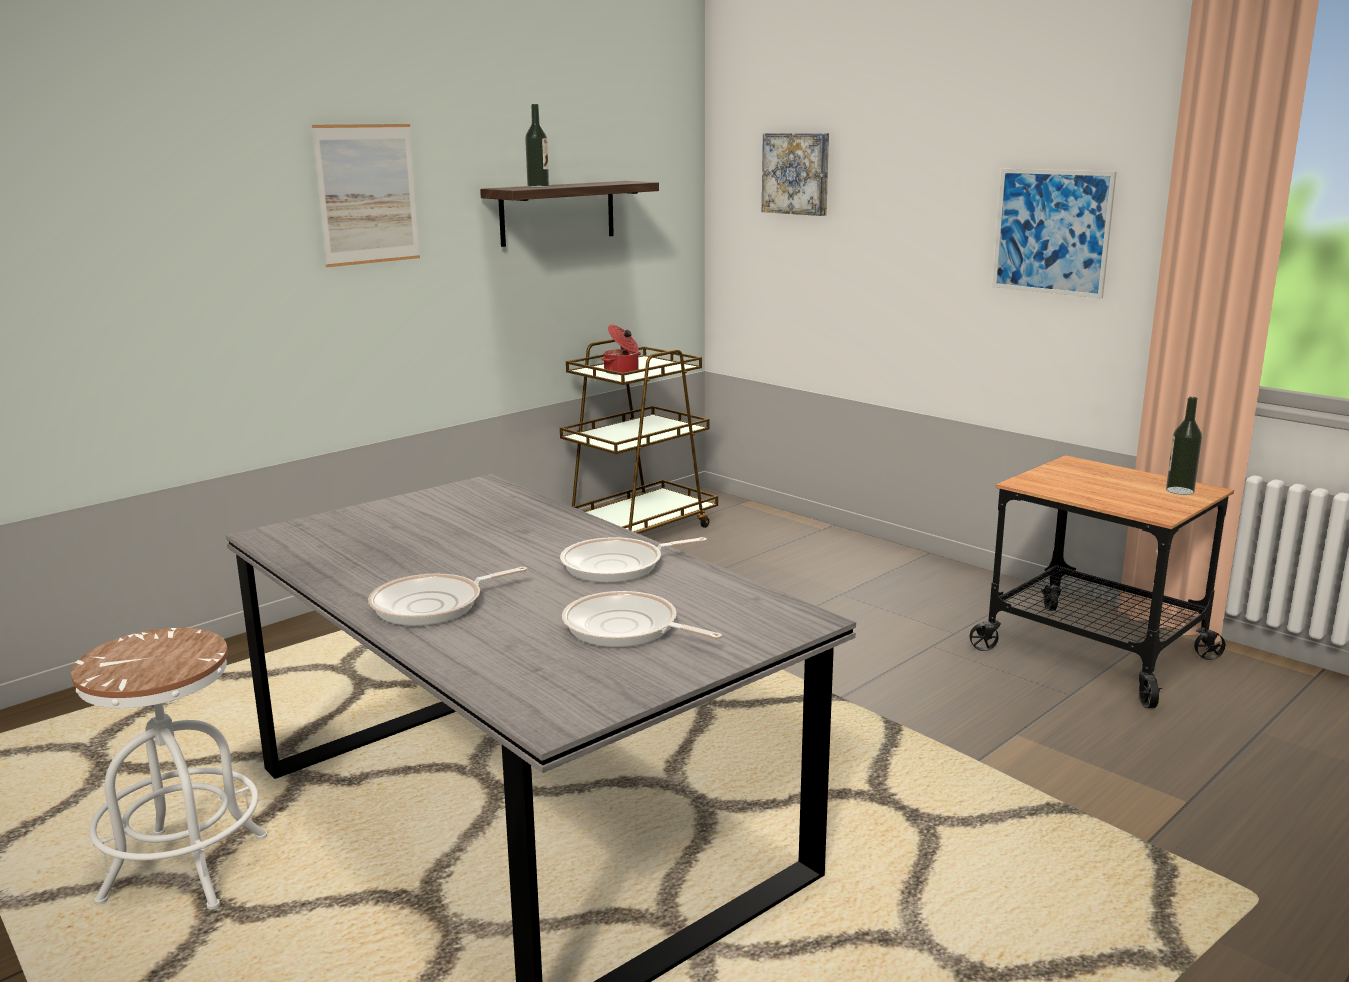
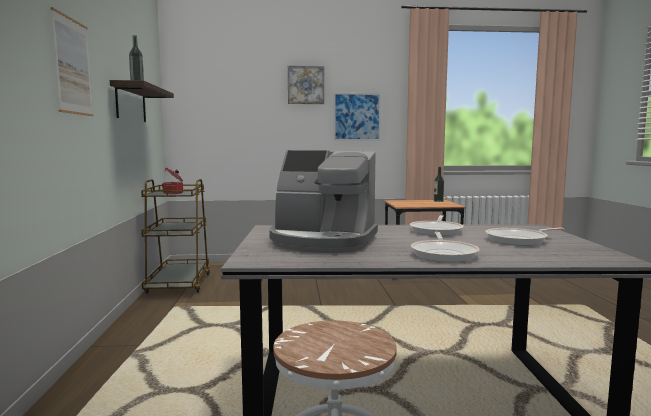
camera: 50 degrees left, 10 degrees down
(424, 532) = (322, 241): none -> coffee machine
(797, 173) = (225, 96): picture -> picture (305, 85)

